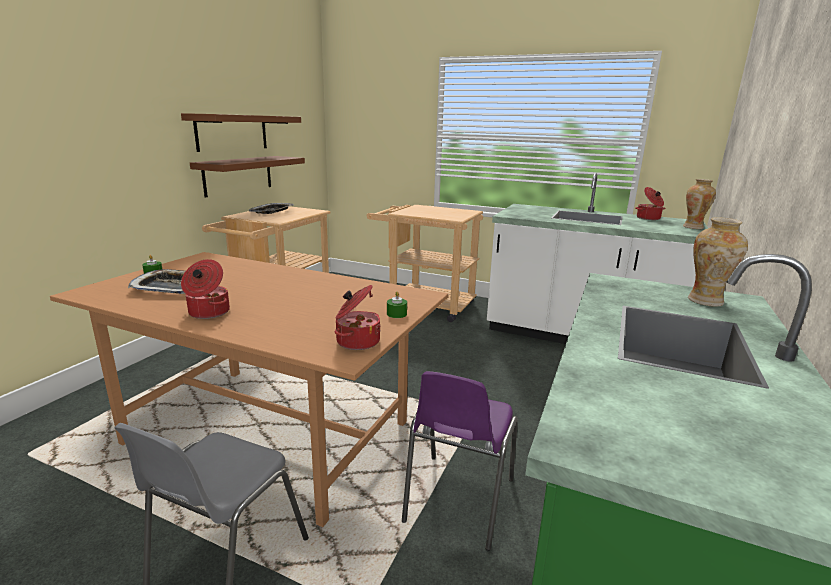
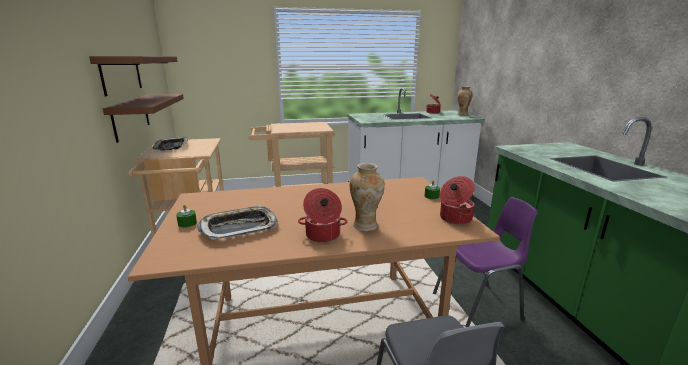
camera: 35 degrees left, 0 degrees up
(457, 502) = (478, 306): purple chair -> purple chair turned 90 degrees counterclockwise
(706, 301) = (563, 148): vase -> vase (366, 226)

